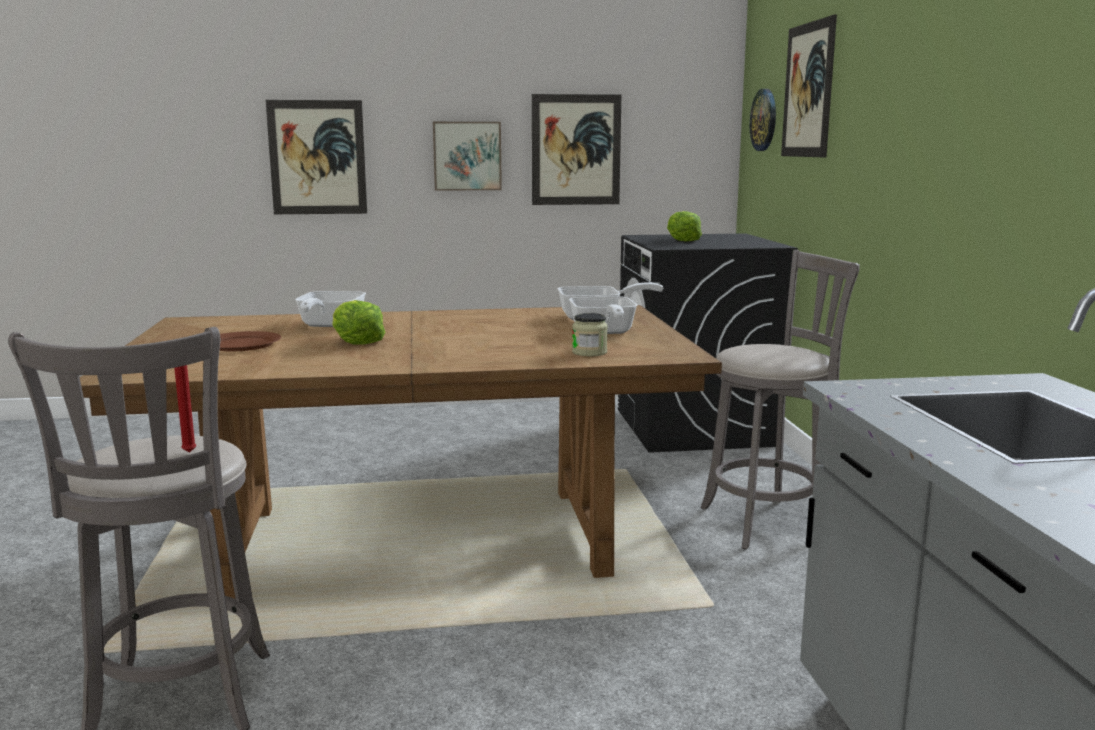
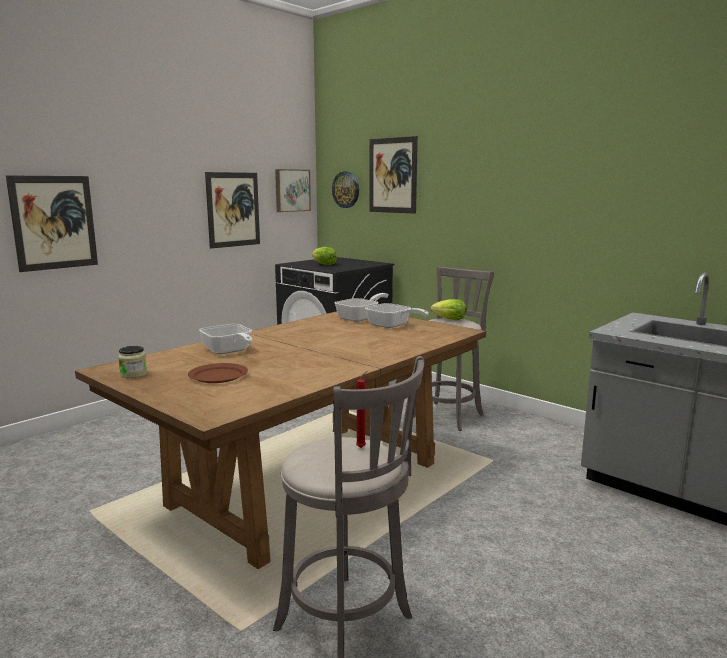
camera: 40 degrees left, 0 degrees up
(356, 341) = (284, 357): lettuce -> lettuce (449, 319)
(467, 156) = (166, 216): picture -> picture (291, 190)
(589, 352) = (422, 338): jar -> jar (133, 374)

